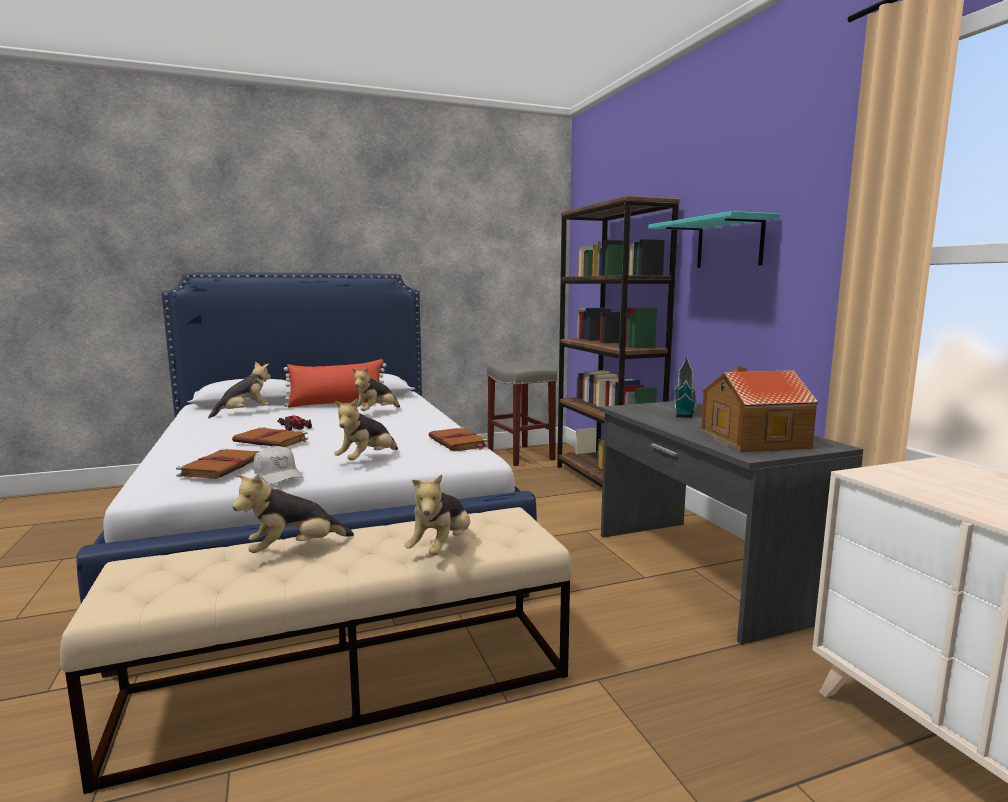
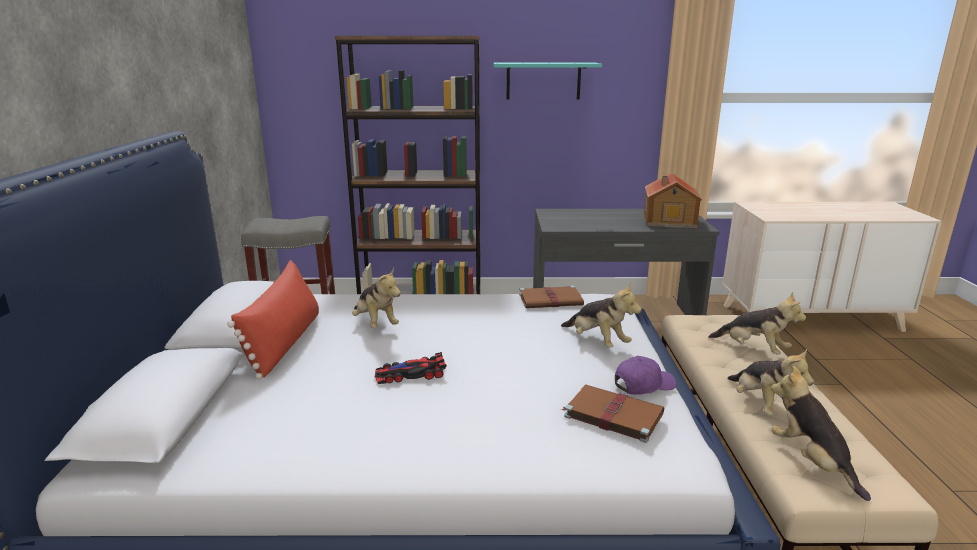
camera: 70 degrees left, 10 degrees up
(244, 413) = (264, 414): plush toy -> plush toy (812, 462)
(272, 441) = (497, 386): brown book -> none
(278, 475) = (643, 385): white cap -> purple cap
(684, 412) = (579, 217): toy house -> none

